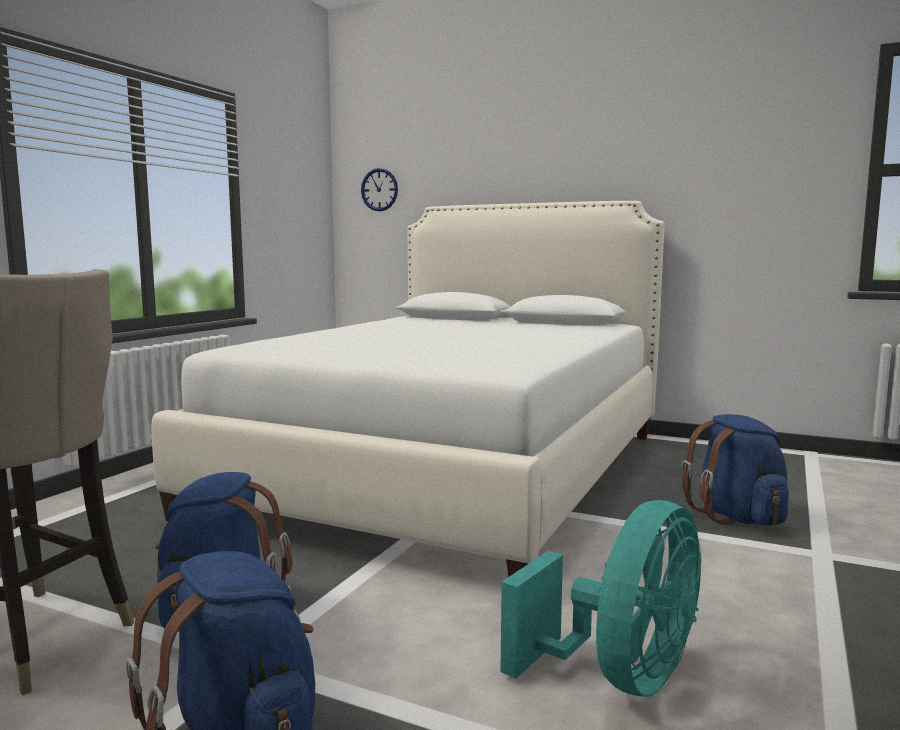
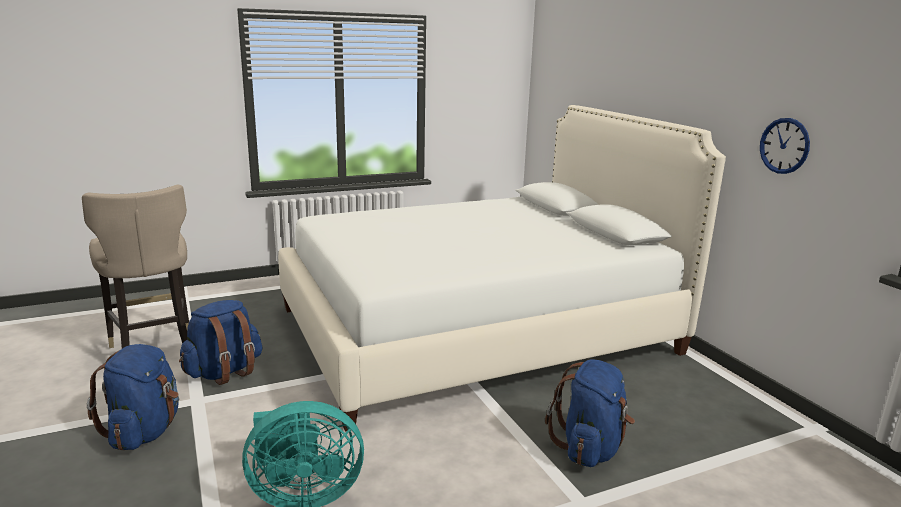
camera: 40 degrees right, 10 degrees up
(379, 189) = (554, 82): wall clock -> wall clock (784, 146)

